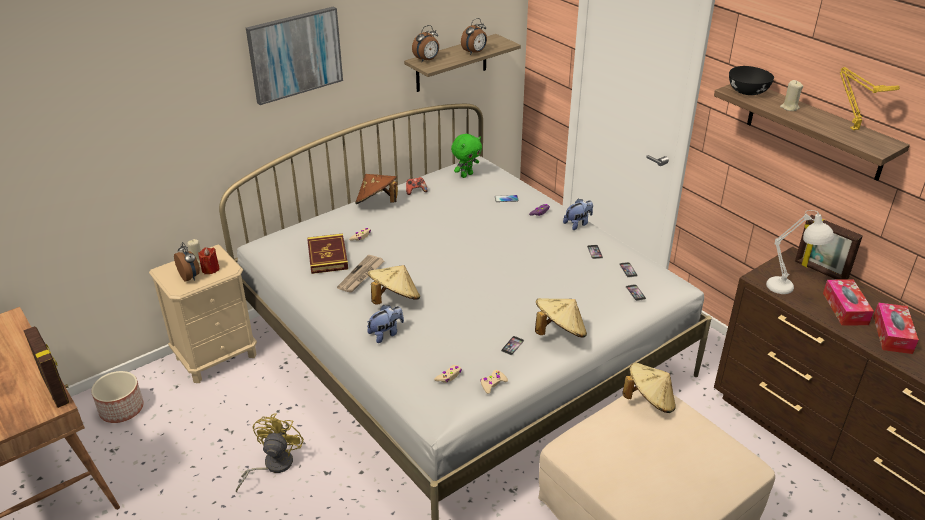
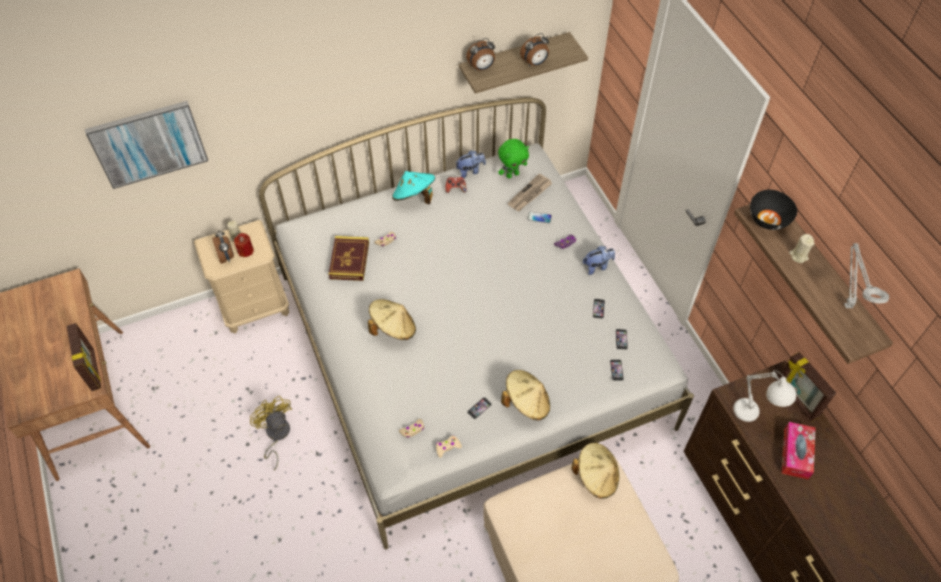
camera: 15 degrees right, 20 degrees up
(122, 409) = (168, 347): planter -> none
(272, 465) = (276, 435): yellow fan -> yellow fan turned 60 degrees counterclockwise
(295, 54) = (337, 67): picture -> picture (148, 143)
(361, 275) = (372, 291): newspaper -> newspaper (530, 194)
(377, 203) = (414, 197): brown hat -> turquoise hat
(386, 333) = (374, 367): plush toy -> plush toy (470, 171)
(852, 128) = (847, 304): yellow table lamp -> grey table lamp
(892, 334) = (825, 496): tissue box -> none

